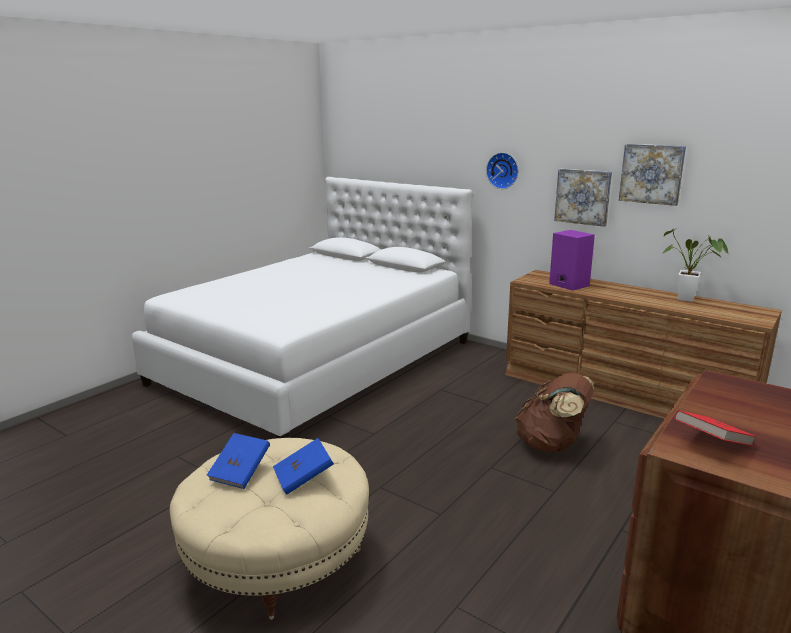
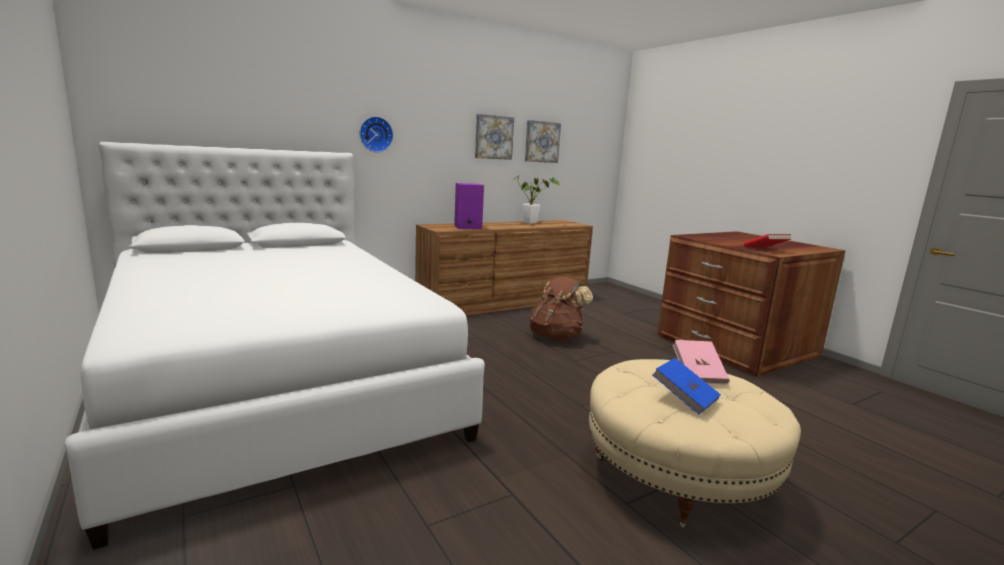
camera: 70 degrees left, 5 degrees down
(303, 478) = (698, 374): blue book -> pink book
(583, 196) = (448, 156): picture -> picture (541, 142)

